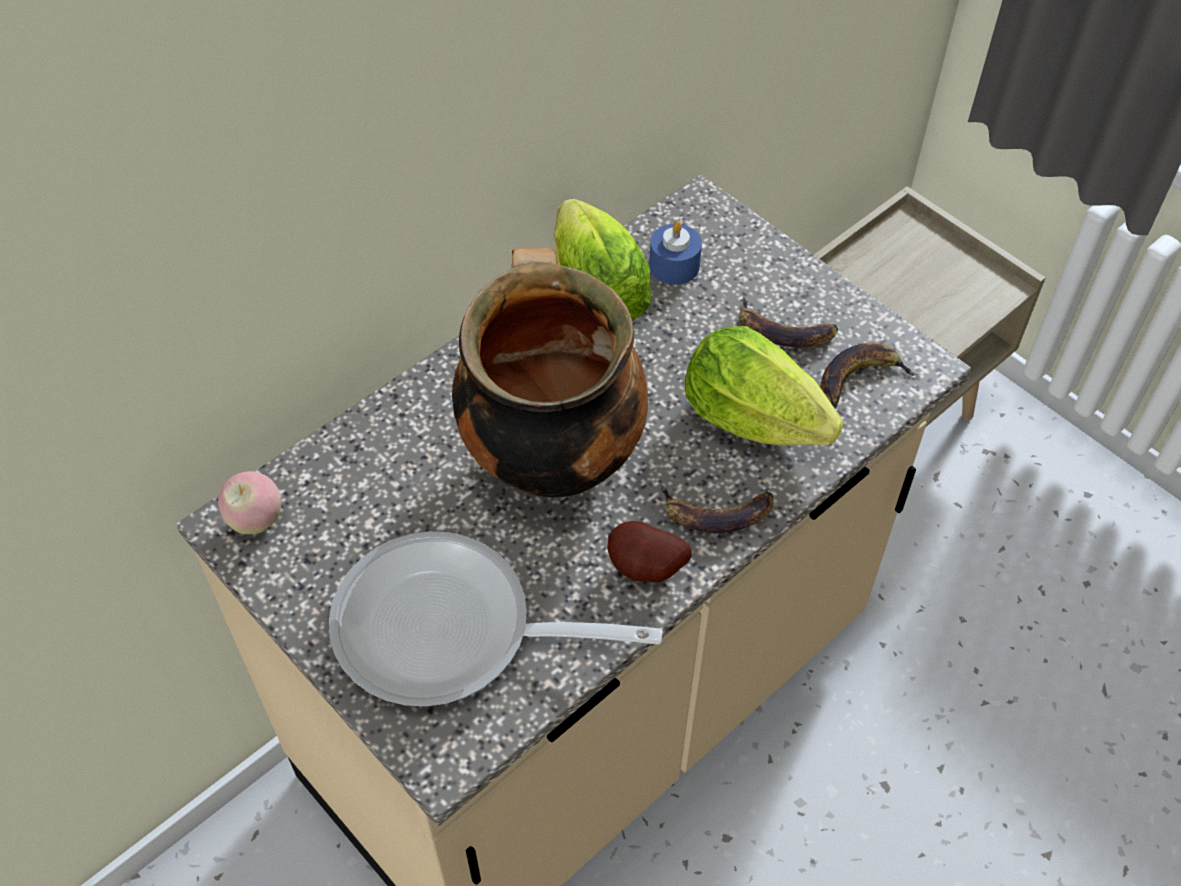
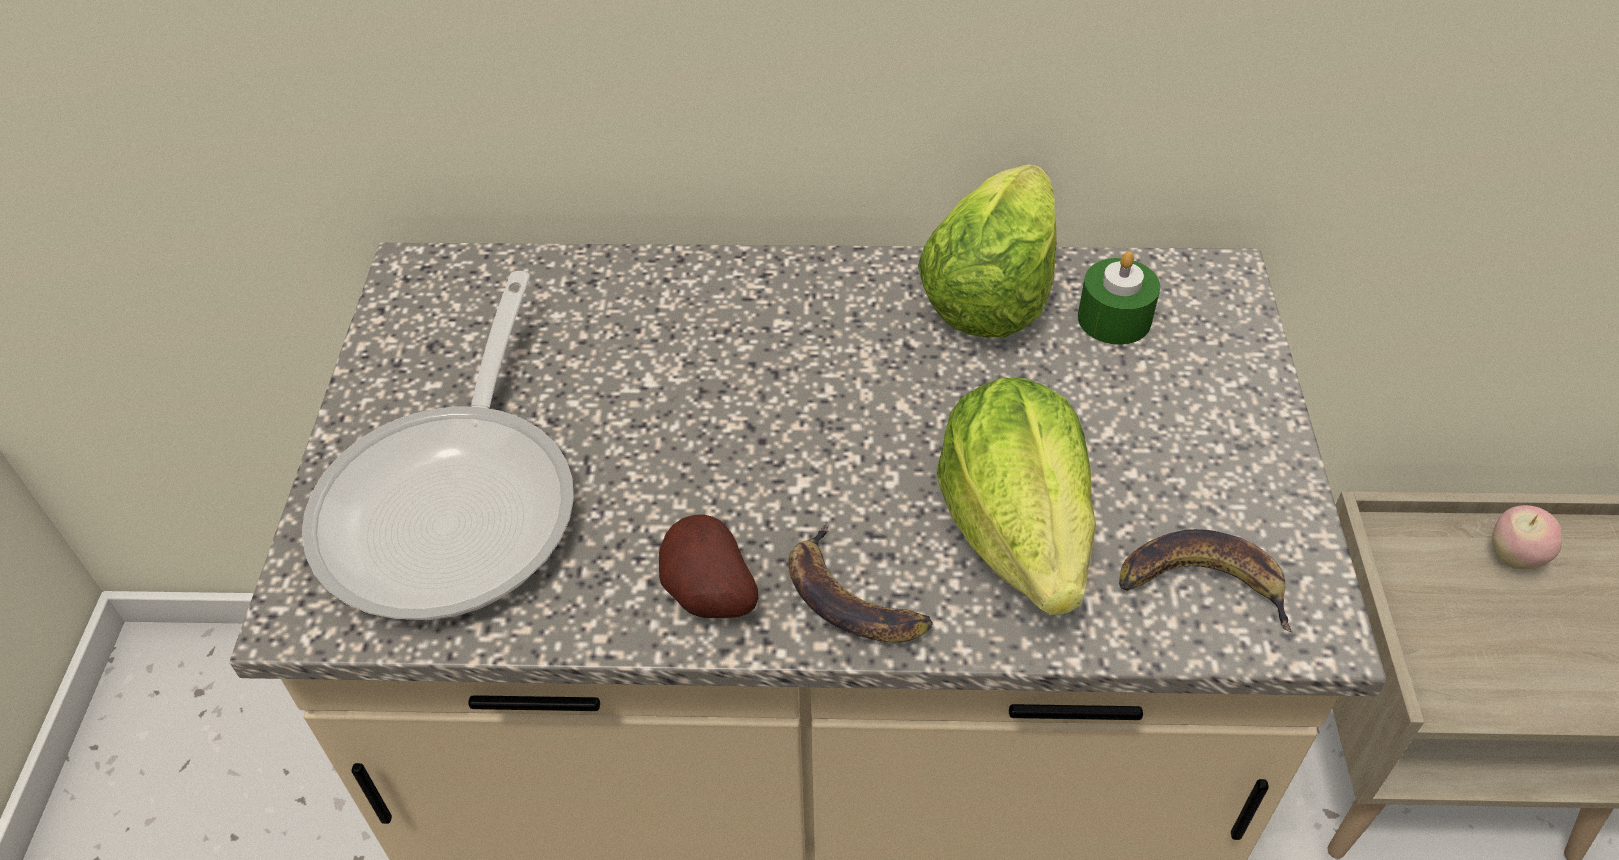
camera: 45 degrees right, 5 degrees down
(256, 520) = (436, 283): apple -> apple (1513, 557)
(451, 632) = (458, 503): frying pan -> frying pan turned 135 degrees counterclockwise
(550, 455) = (753, 412): cooking pot -> none
(674, 265) = (1114, 318): blue candle -> green candle
(784, 331) = (1168, 466): banana -> none

